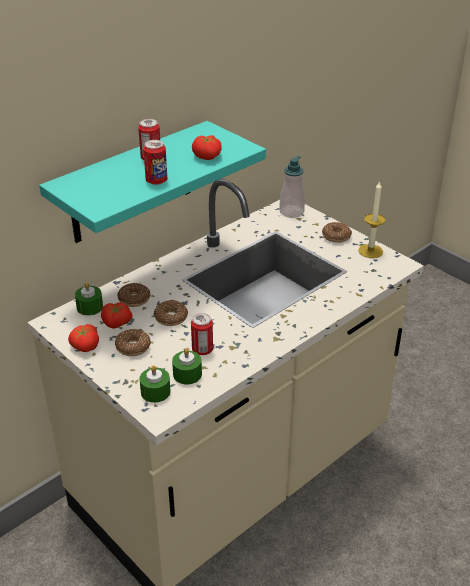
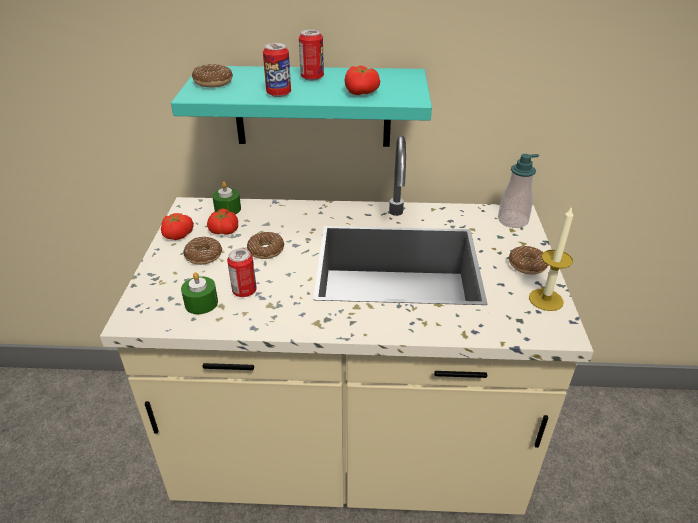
camera: 45 degrees right, 0 degrees up
(134, 299) = (265, 221): donut -> donut (213, 82)
(155, 392) = (158, 300): green candle -> none

